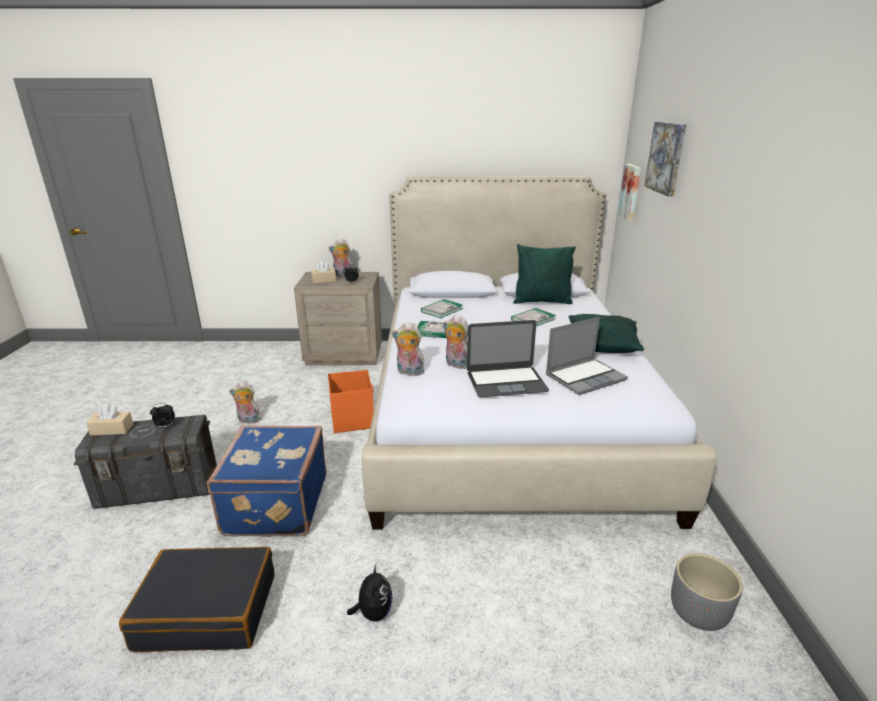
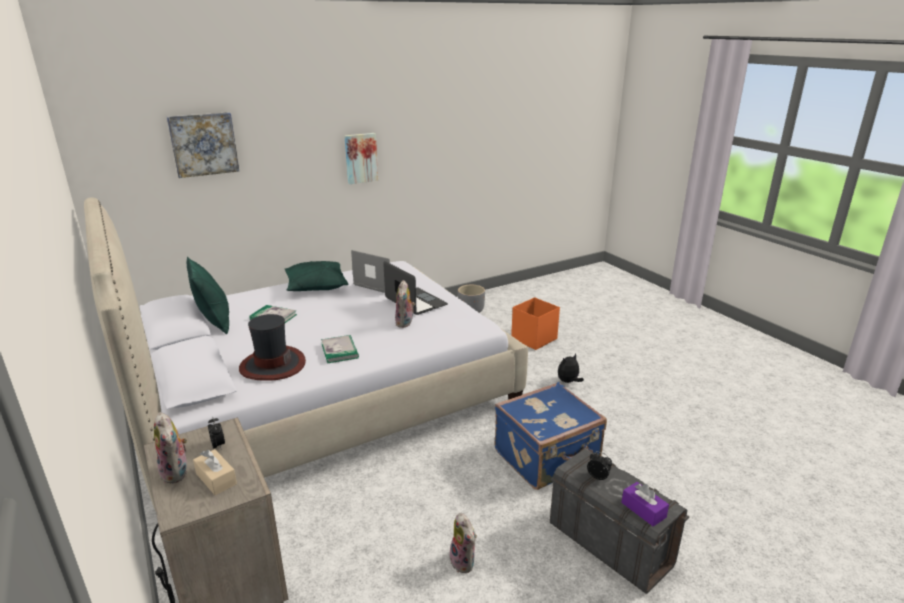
camera: 120 degrees left, 0 degrees up
(112, 429) = (643, 510): beige tissue box -> purple tissue box
(208, 610) = (638, 434): black suitcase -> none
(353, 419) = (399, 477): orange storage box -> orange storage box (533, 339)
(409, 372) = (434, 338): plush toy -> none
(442, 310) = (272, 365): book -> hat
(631, 192) = (126, 196): picture -> picture (360, 158)

